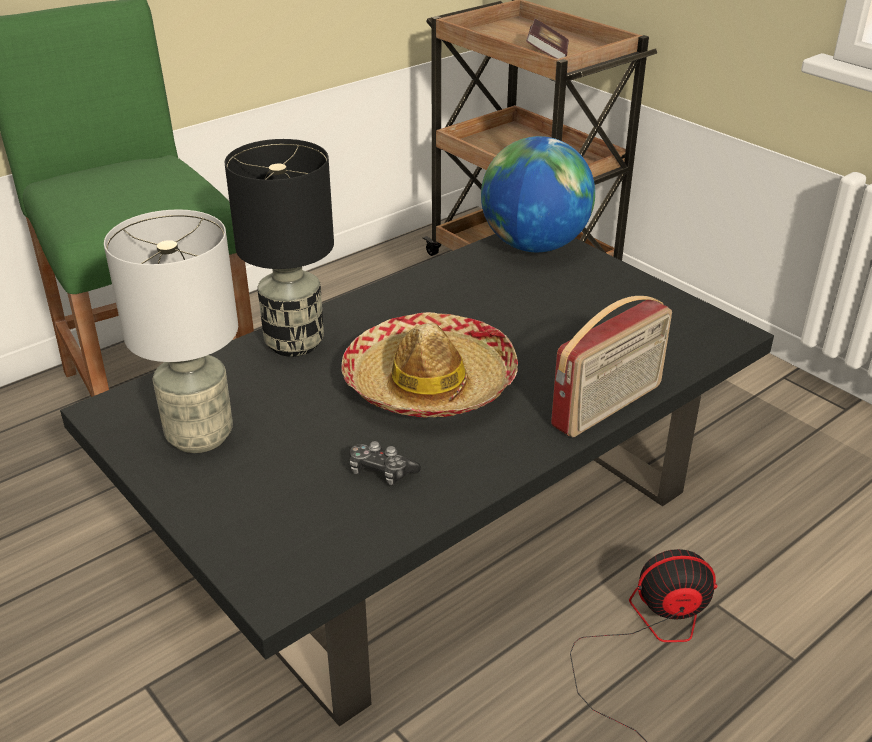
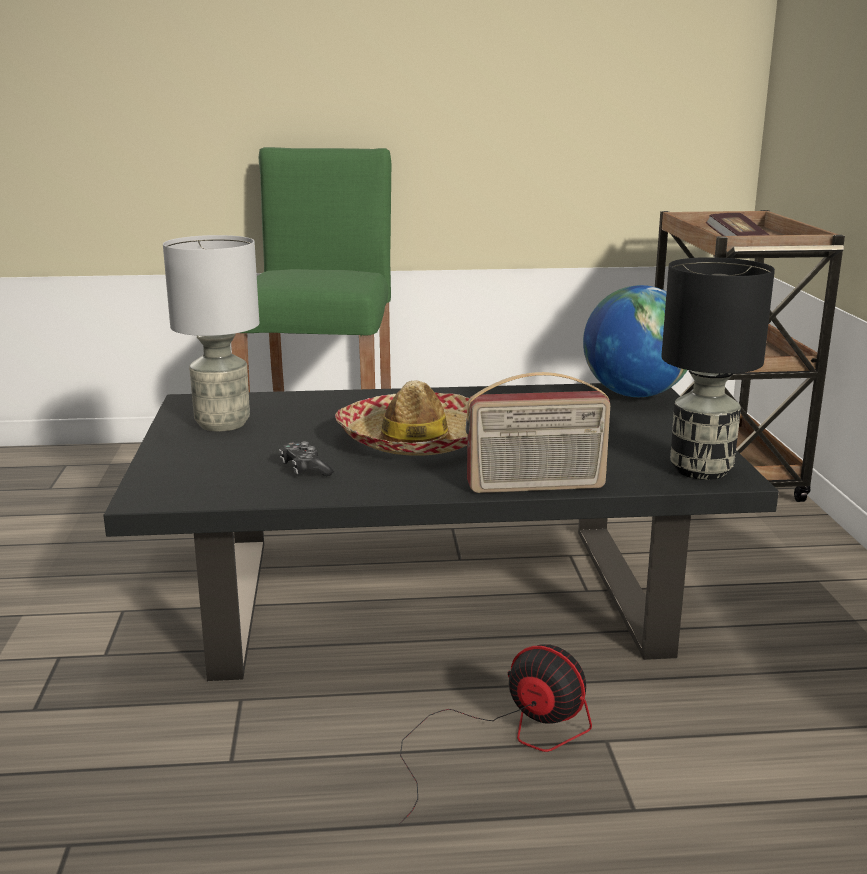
camera: 35 degrees right, 15 degrees down
(294, 344) = (355, 401): black table lamp -> black table lamp (700, 471)

